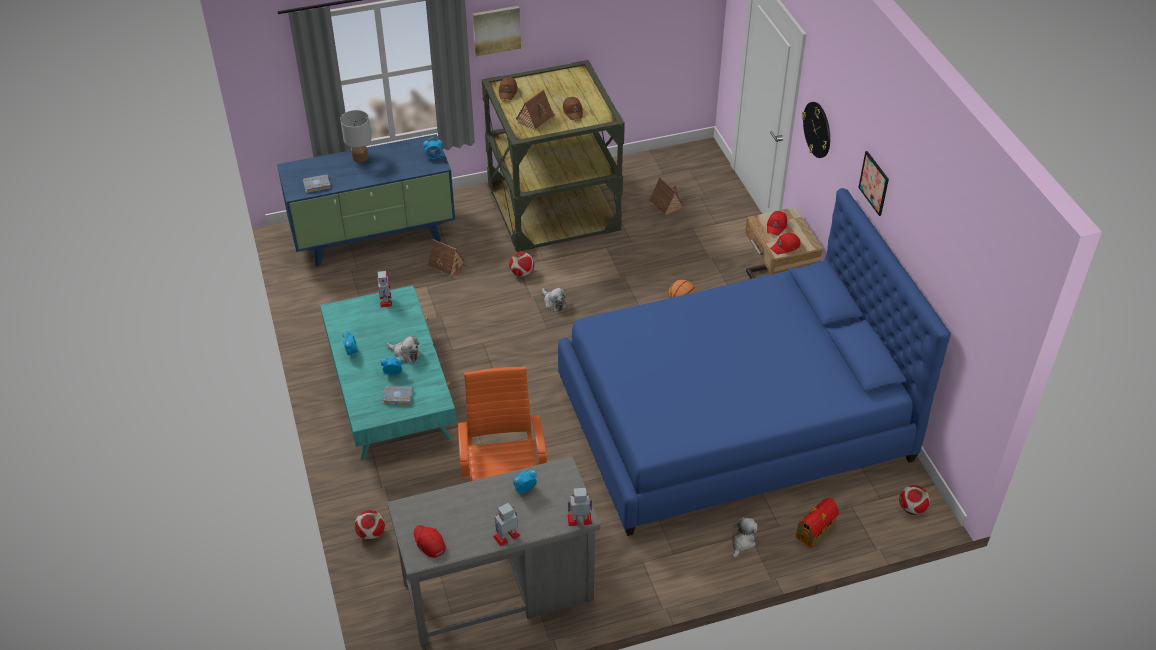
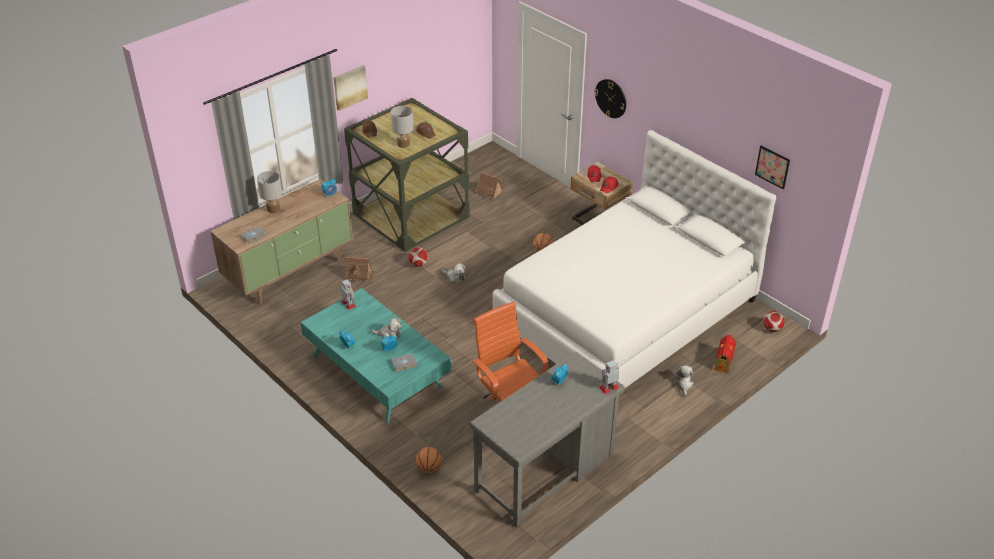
camera: 25 degrees left, 5 degrees down
(371, 534) = (429, 468): football -> basketball
(373, 236) = (289, 272): blue dresser -> green dresser
(429, 543) = (519, 437): red cap -> none
(507, 536) = (568, 414): toy robot -> none
(536, 119) = (403, 144): toy house -> grey table lamp
(733, 419) = (627, 312): blue bed -> white bed
(874, 183) = (678, 117): picture -> picture (772, 167)

